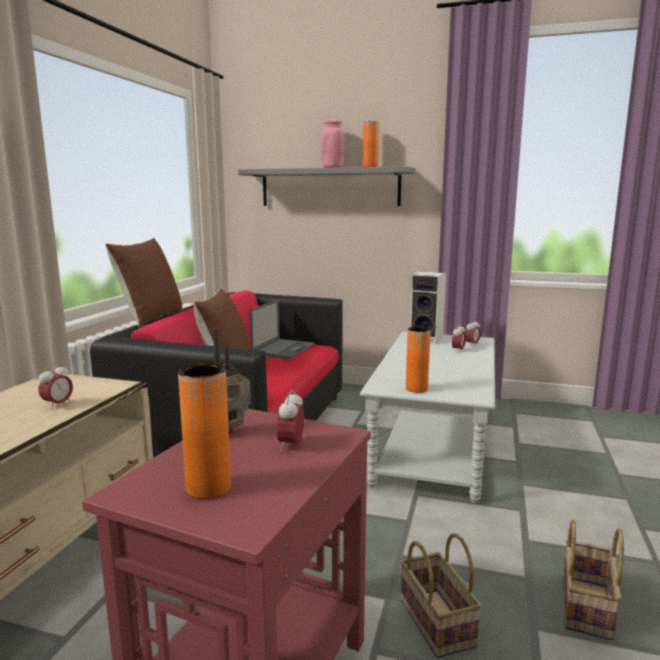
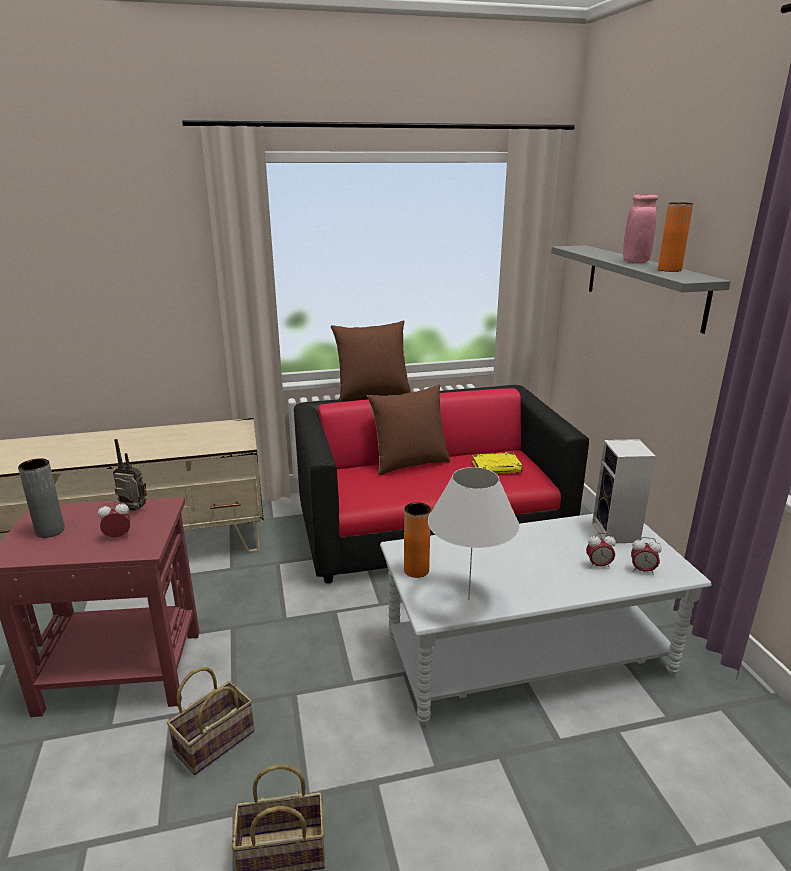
camera: 60 degrees right, 10 degrees up
(58, 405) = (195, 445): alarm clock -> none
(208, 488) = (50, 531): orange vase -> grey vase
(283, 349) = (496, 467): laptop -> yellow book
(468, 384) = (469, 600): none -> white table lamp

